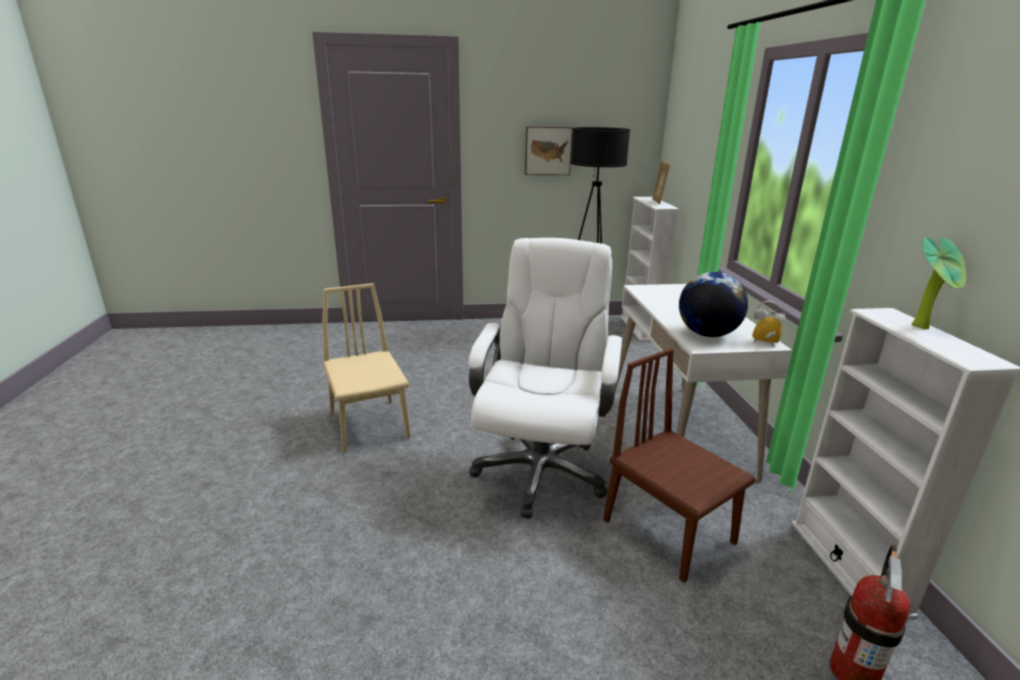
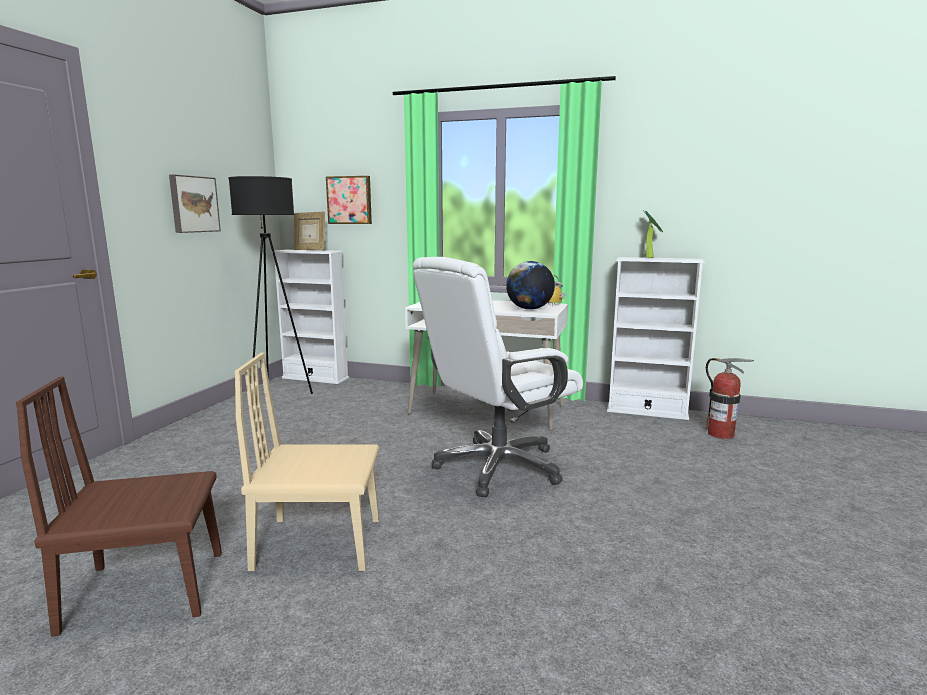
camera: 65 degrees left, 10 degrees down
(540, 471) = (498, 467): white office chair -> white office chair turned 75 degrees counterclockwise
(668, 531) = (598, 443): brown chair -> brown chair (146, 590)
(695, 153) = (350, 200): none -> picture

